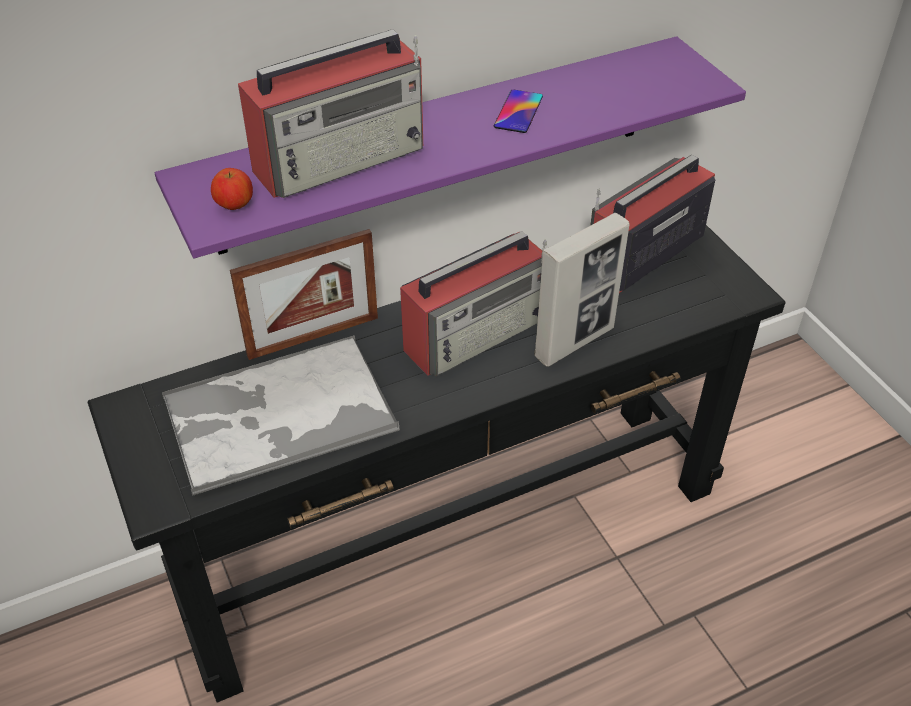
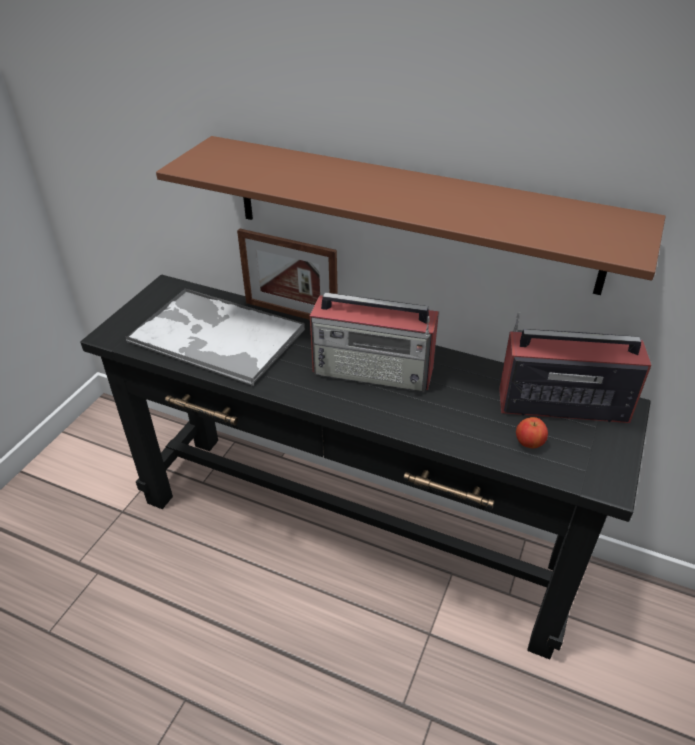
camera: 50 degrees right, 5 degrees down
(234, 205) = (209, 164): apple -> apple (529, 443)
(342, 158) = (300, 171): radio -> none
(437, 145) = (411, 213): purple shelf -> brown shelf
(518, 112) = (446, 199): phone -> none
(574, 342) = (424, 418): picture frame -> none

